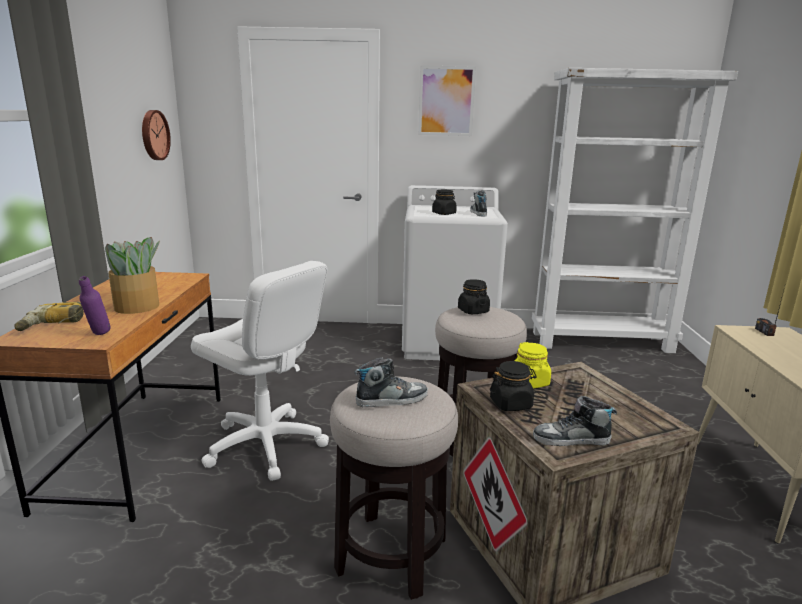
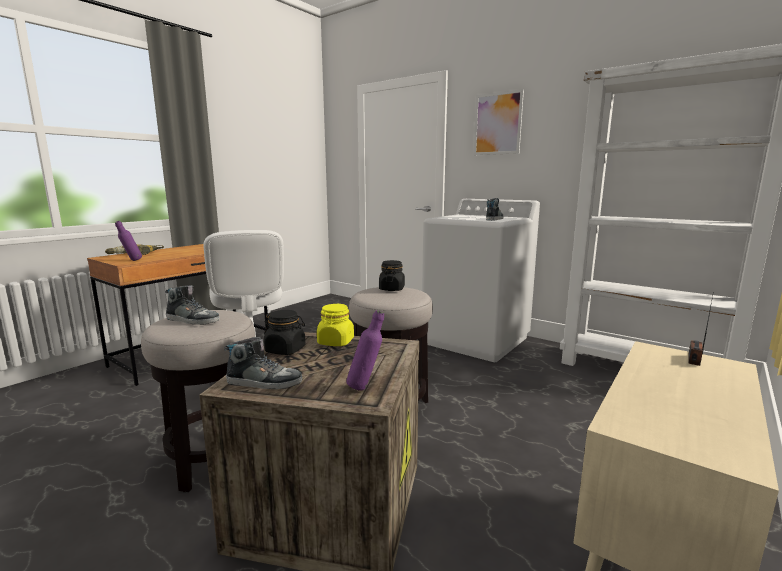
camera: 35 degrees right, 5 degrees down
(138, 307) = (183, 253): potted plant -> none
(153, 135) = (294, 162): wall clock -> none
(444, 213) = (462, 218): black jar -> none
(571, 440) = (264, 382): shoe -> shoe turned 150 degrees clockwise
(641, 415) = (366, 387): none -> purple bottle

